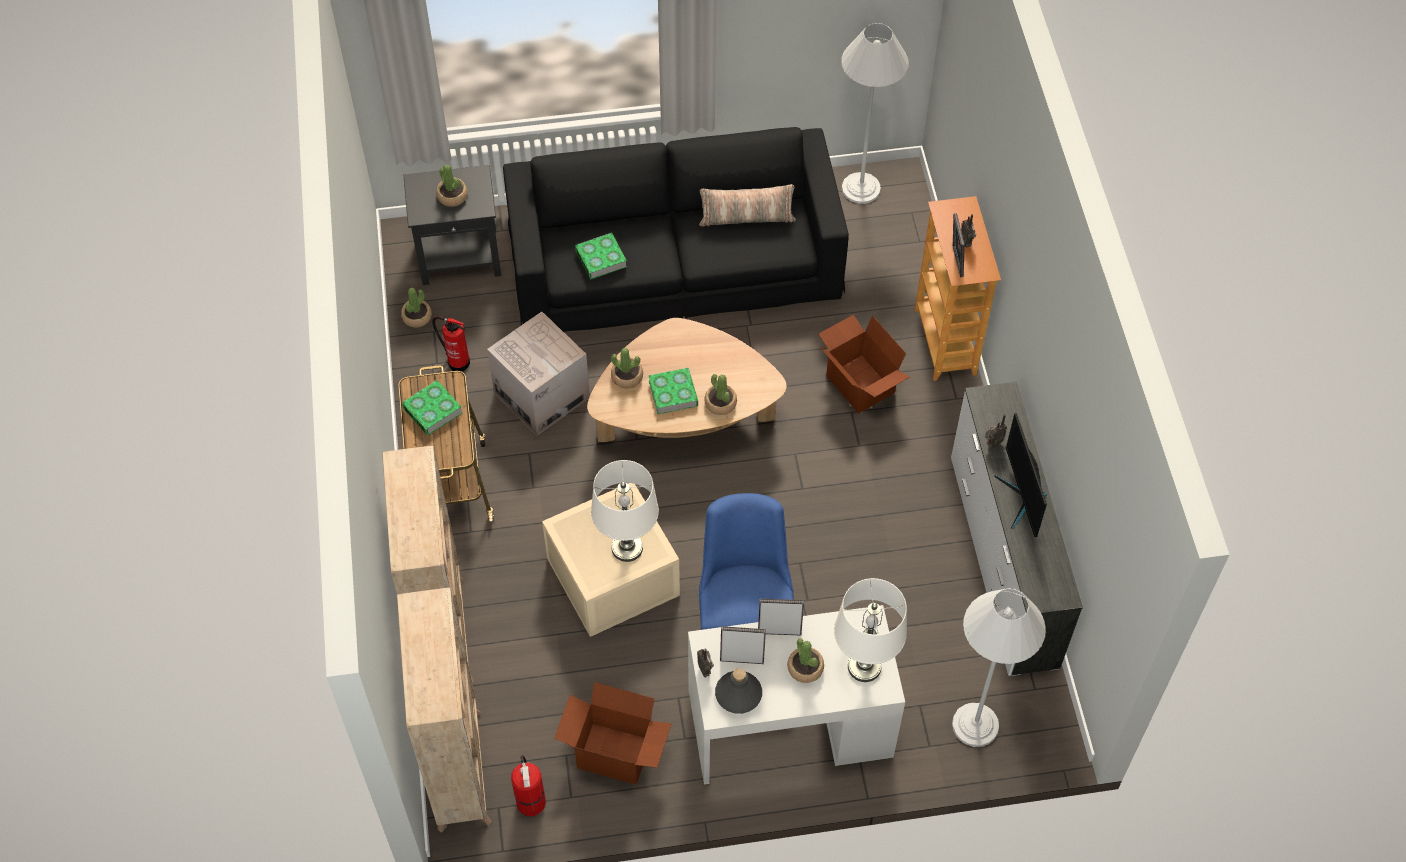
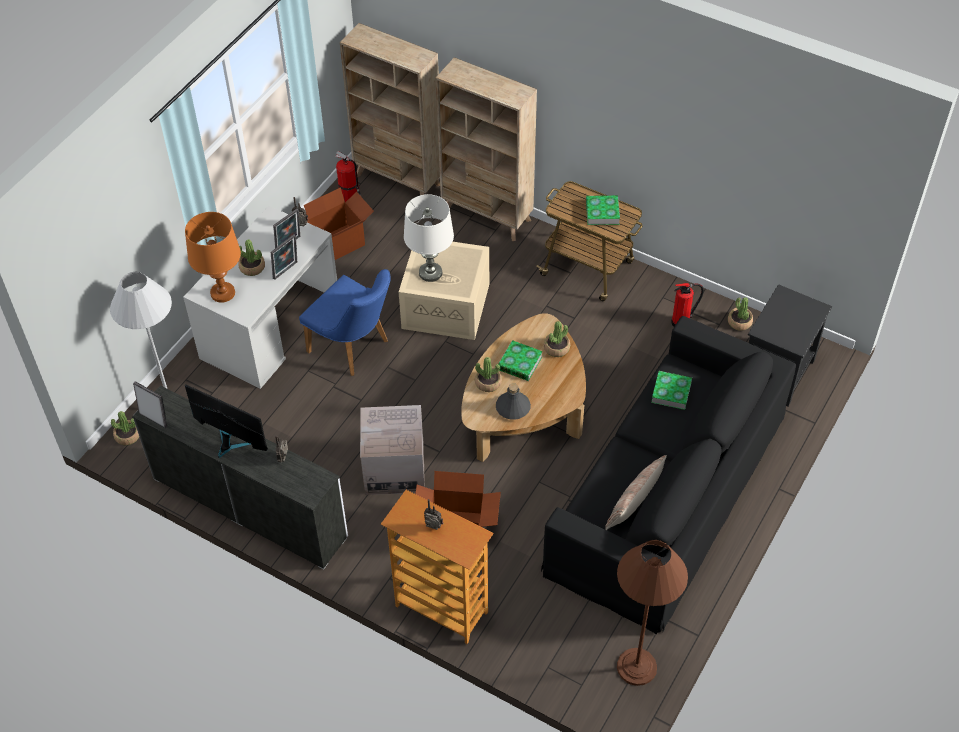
camera: 130 degrees right, 5 degrees down
(452, 196) = (787, 320): potted plant -> potted plant (127, 436)
(541, 395) = (614, 349): cardboard box -> cardboard box (394, 468)
(738, 694) = (271, 231): grey bottle -> grey bottle (513, 407)
(860, 188) = (636, 667): white floor lamp -> brown floor lamp
(864, 666) = (223, 293): white table lamp -> orange table lamp
(955, 261) = (423, 507): picture frame -> picture frame (154, 418)

